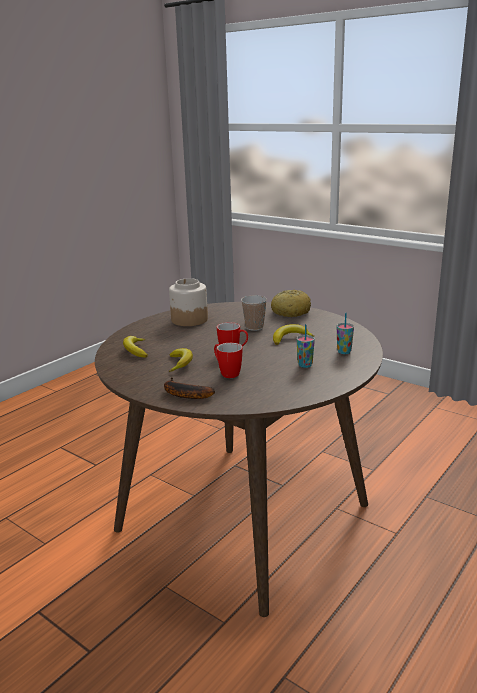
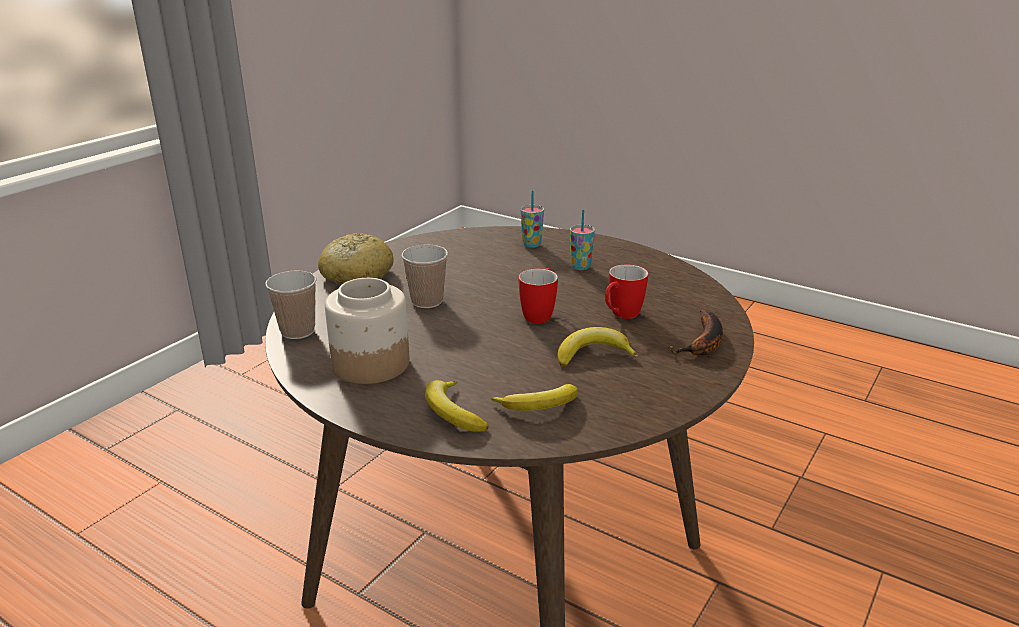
camera: 95 degrees left, 5 degrees up
(225, 306) = (297, 331): none -> cup
(290, 338) = (481, 275): banana -> banana (452, 413)

